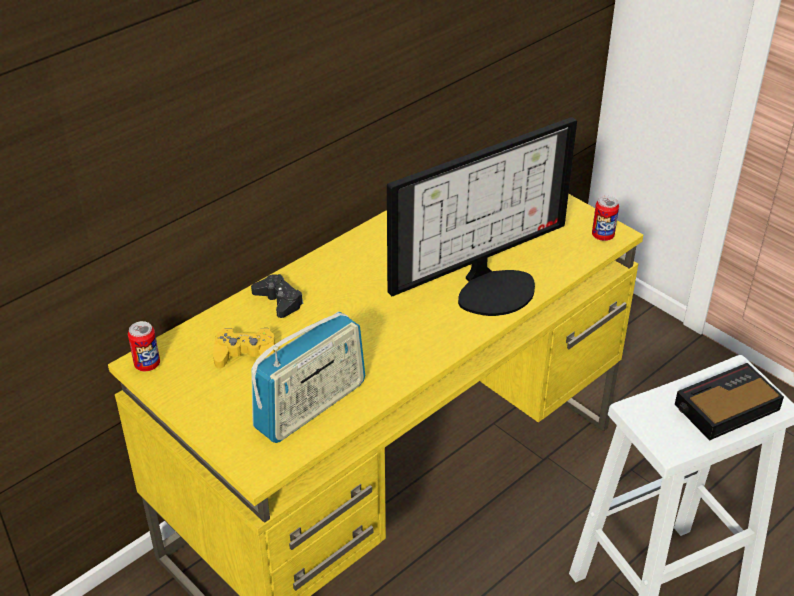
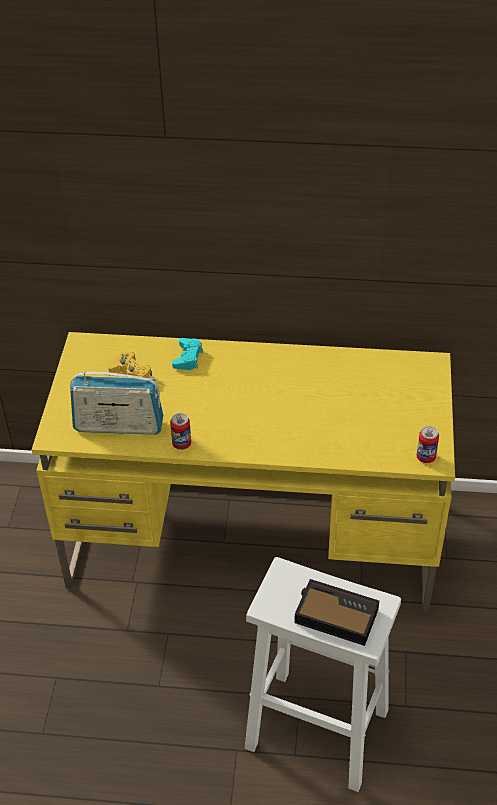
camera: 50 degrees right, 5 degrees up
(147, 364) = (83, 345): can -> can (181, 444)
(279, 301) = (188, 358): black game controller -> turquoise game controller
(492, 287) = (307, 436): monitor -> none

